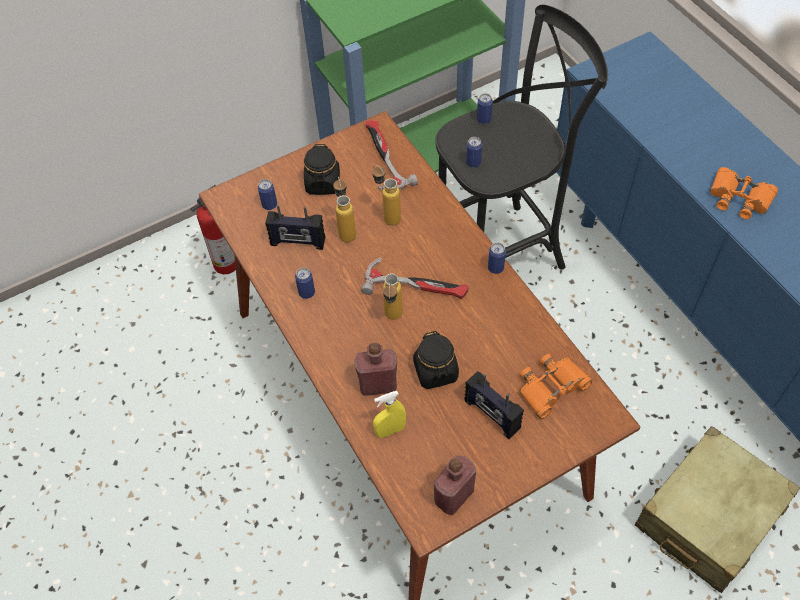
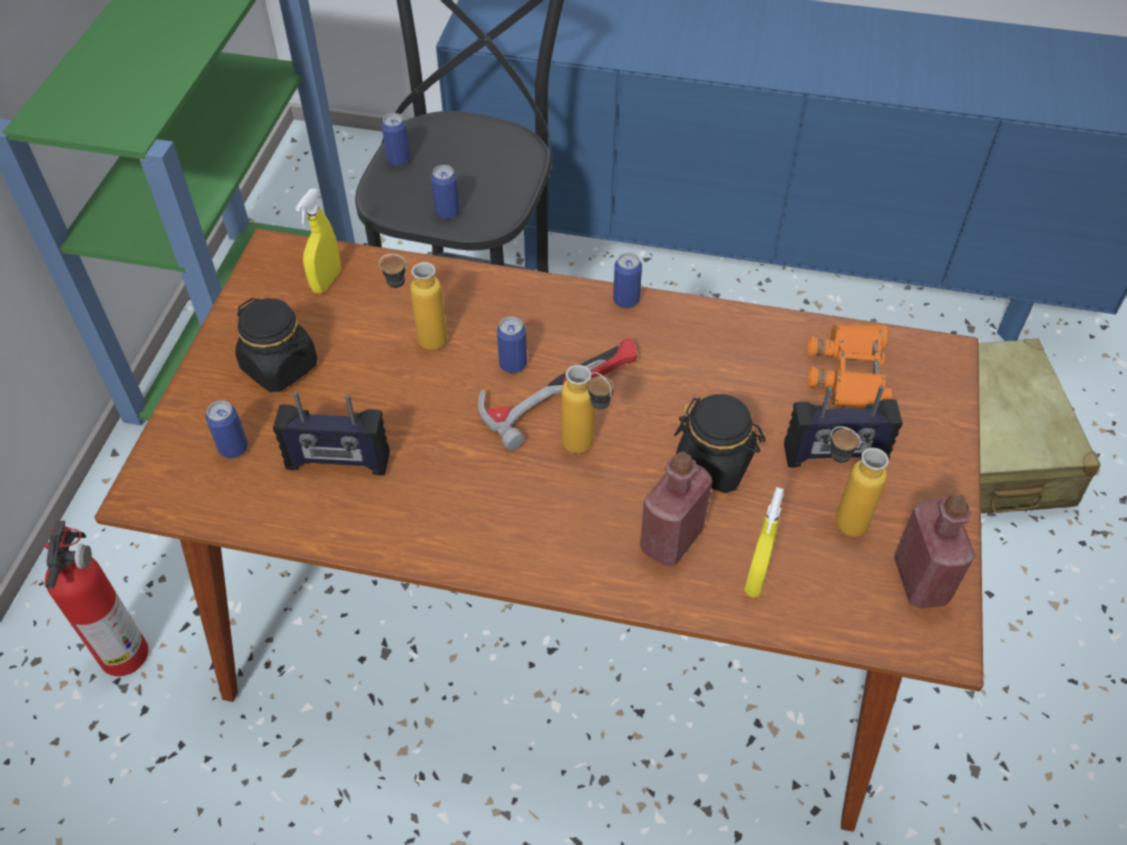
camera: 50 degrees left, 5 degrees down
(297, 242) = (338, 462): radio -> radio turned 45 degrees clockwise
(306, 293) = (433, 512): can -> can (513, 364)
(346, 230) = (388, 398): bottle -> bottle (837, 518)
(383, 158) = (326, 281): hammer -> yellow spray bottle
(739, 198) = (773, 57): orange binoculars -> none

